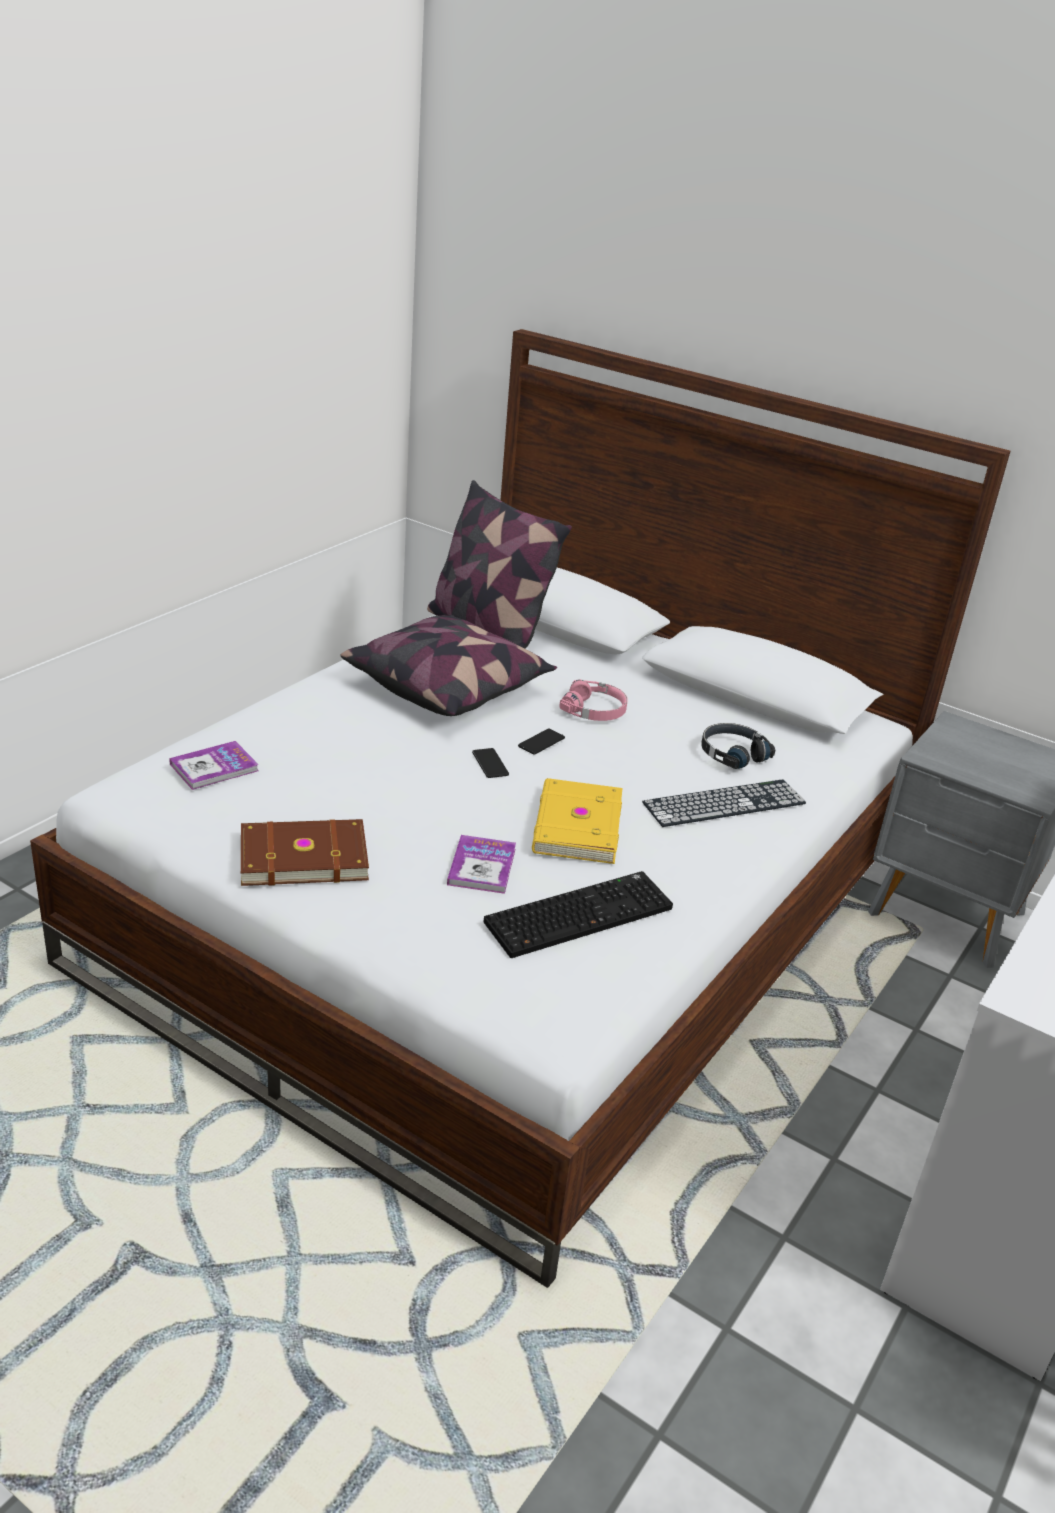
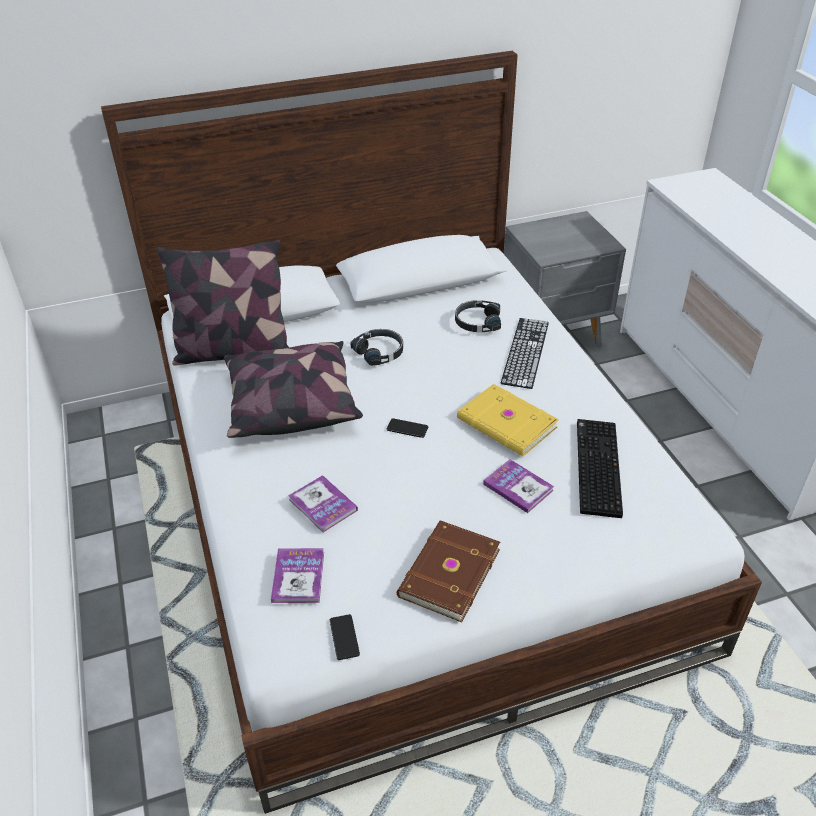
camera: 50 degrees left, 10 degrees up
(321, 749) = (323, 505): none -> book
(541, 742) = (400, 393): phone -> phone (344, 637)
(594, 710) = (380, 352): pink headphones -> black headphones

